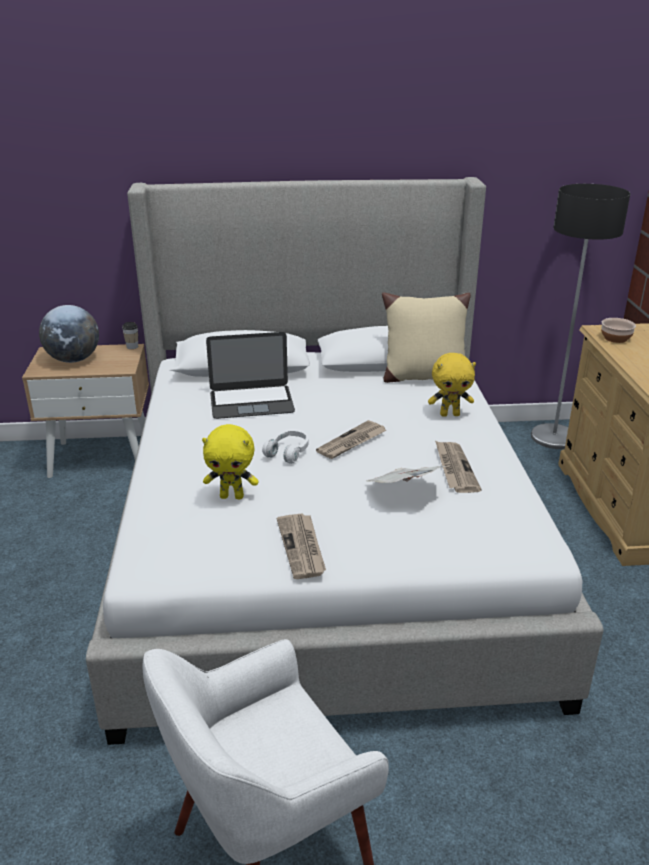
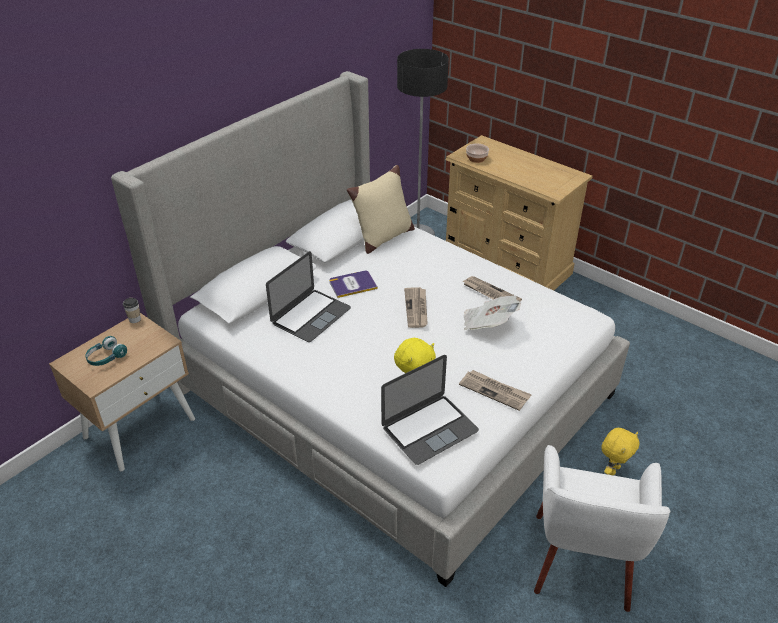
camera: 45 degrees left, 10 degrees up
(74, 360) = (106, 357): globe -> turquoise headphones
(182, 535) = (429, 429): none -> laptop
(288, 453) = (394, 338): white headphones -> none
(328, 398) = (352, 284): none -> book
(450, 414) = (436, 257): yellow plush toy -> yellow plush toy (613, 469)

